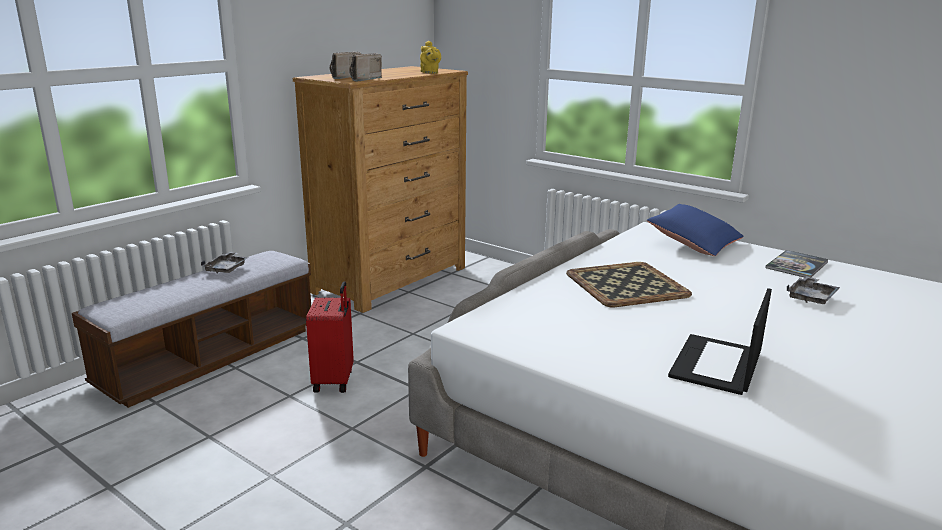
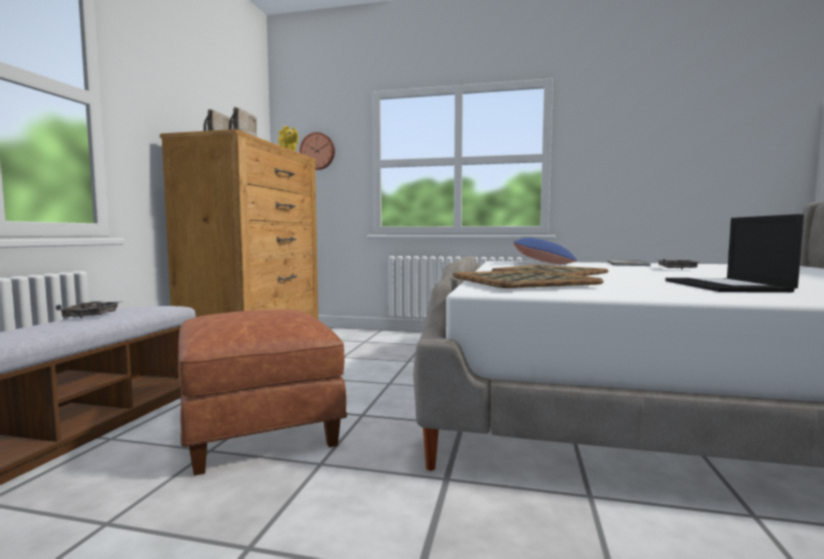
camera: 25 degrees left, 15 degrees down
(335, 381) = (260, 426): red suitcase -> brown ottoman
(481, 50) = (318, 151): none -> wall clock
(533, 315) = (524, 280): none -> tray

